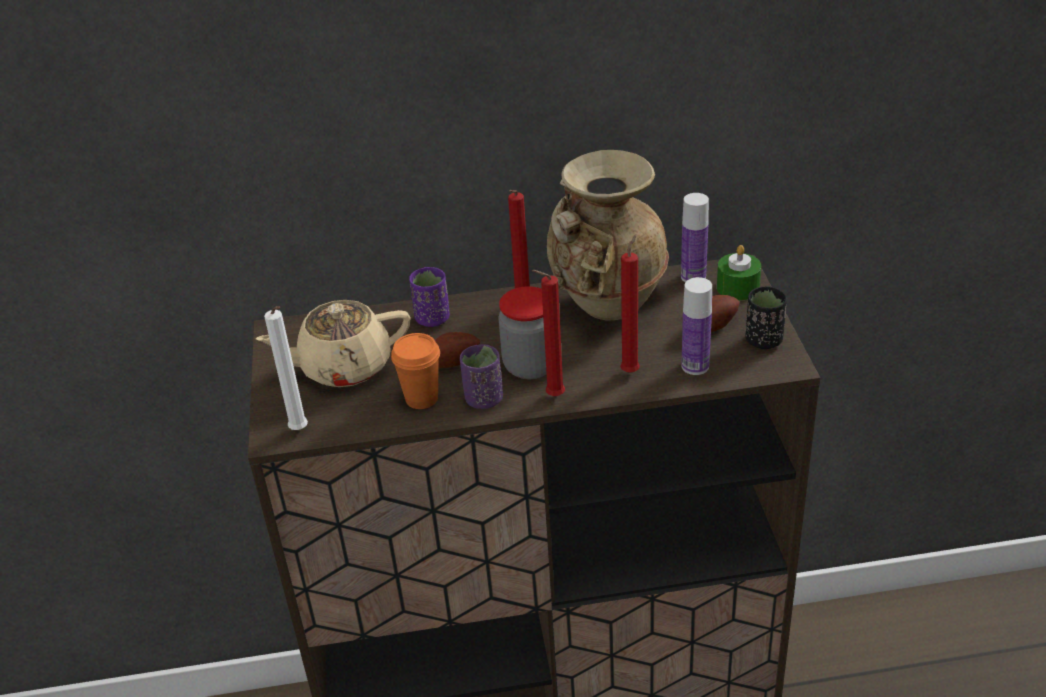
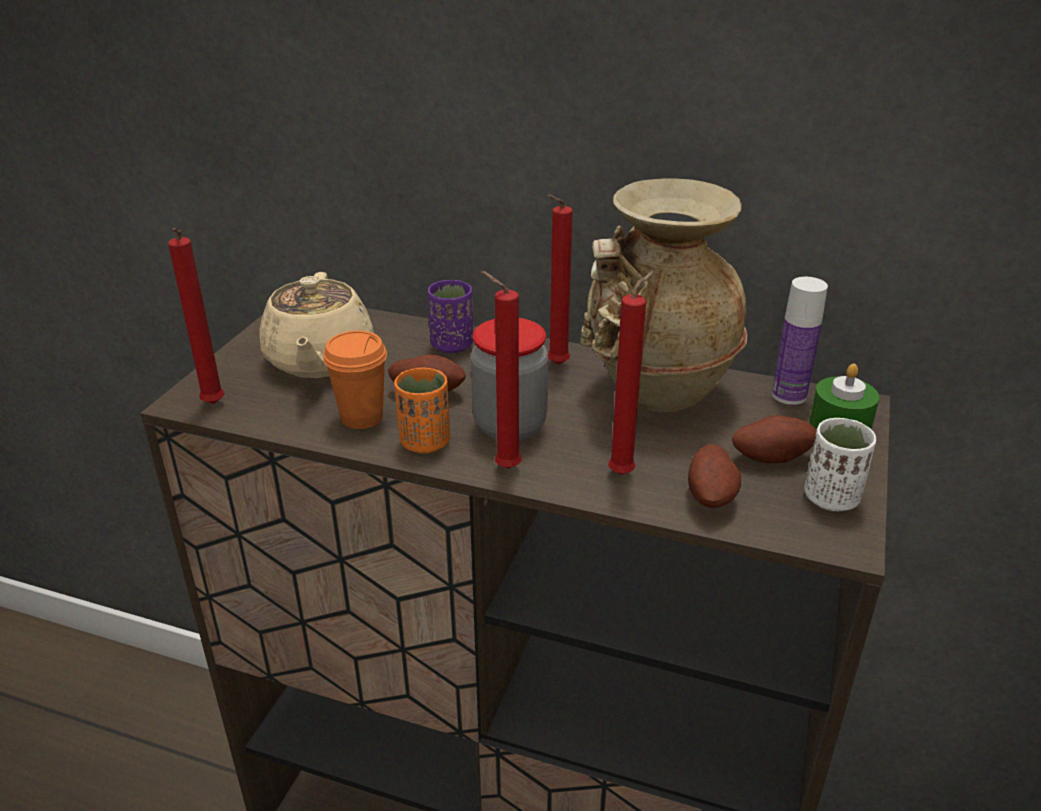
camera: 25 degrees right, 5 degrees down
(300, 431) = (213, 406): white candle -> red candle
(343, 367) = (319, 360): beige teapot -> beige teapot turned 105 degrees counterclockwise
(484, 399) = (425, 442): purple cup -> orange cup
(695, 366) = (711, 496): bottle -> potato
(764, 340) = (831, 498): black cup -> white cup

